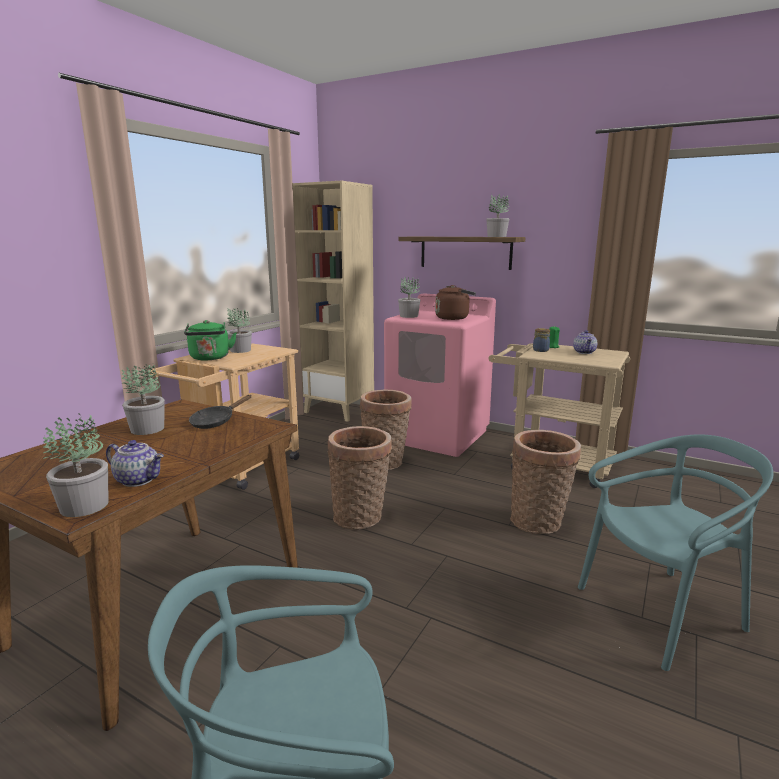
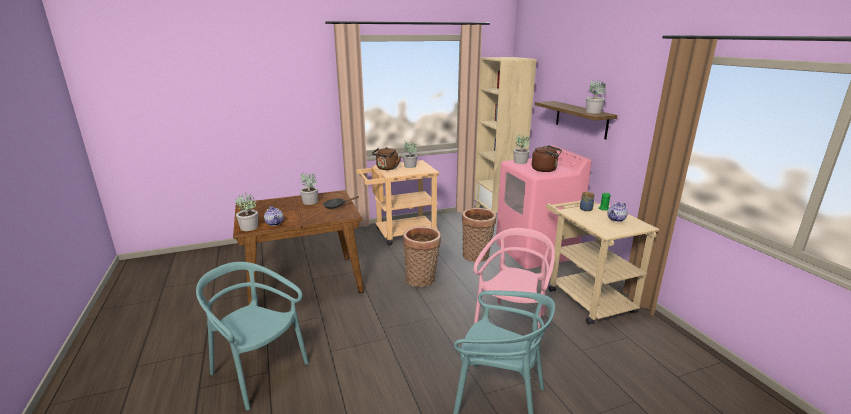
camera: 40 degrees right, 5 degrees up
(210, 358) = (386, 168): green kettle -> brown kettle
(539, 522) = (512, 325): basket -> pink chair

